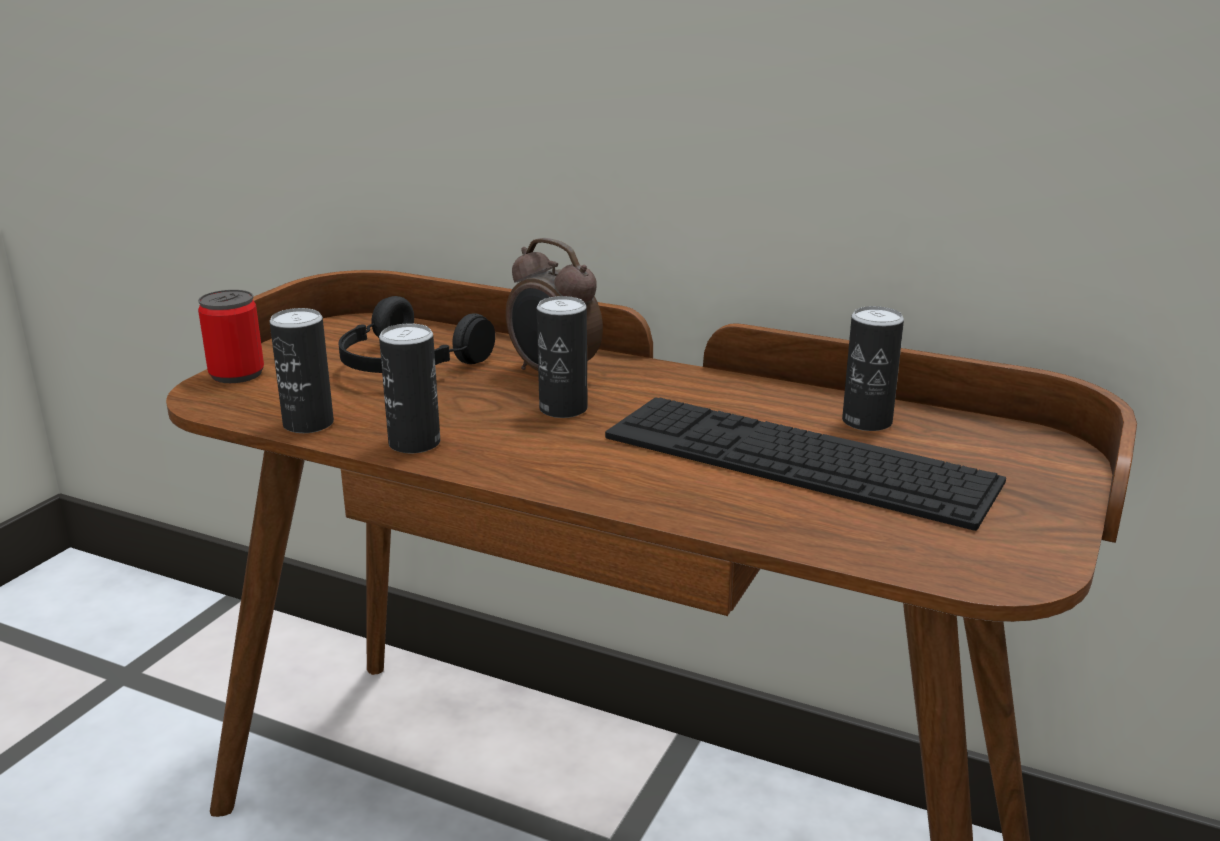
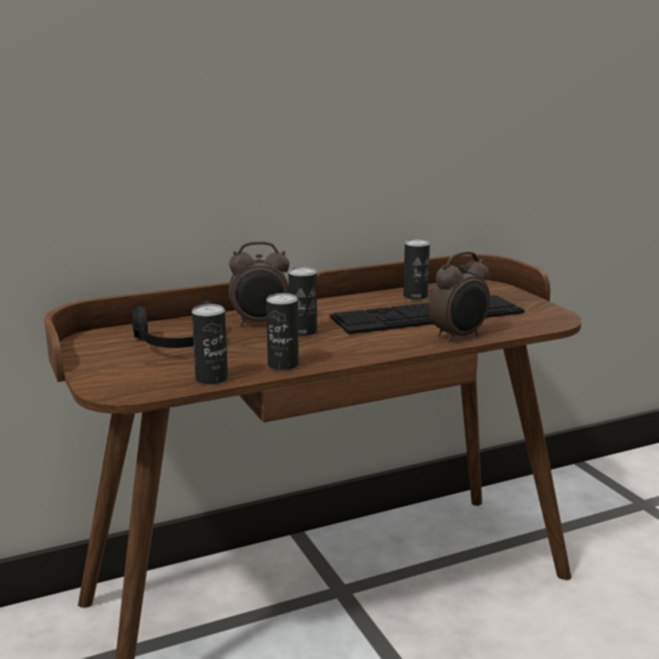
camera: 50 degrees left, 5 degrees down
(236, 374) = (99, 379): can -> none
(737, 517) = (459, 337): none -> alarm clock

